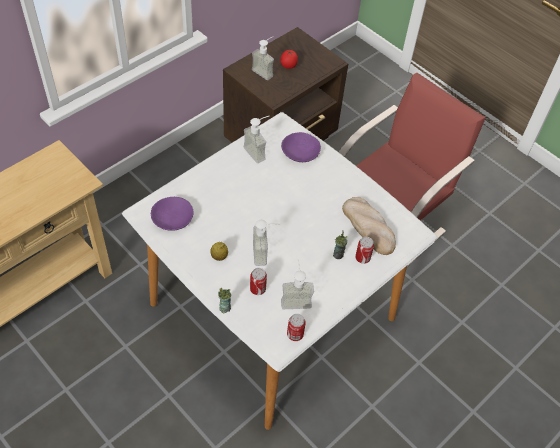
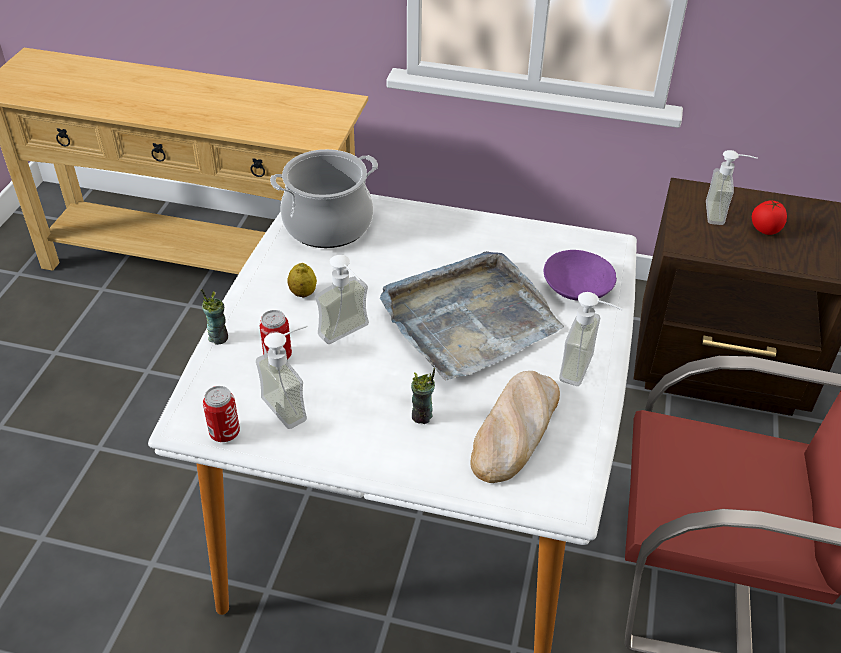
camera: 60 degrees right, 10 degrees down
(172, 219) = (328, 224): purple bowl -> cooking pot
(259, 151) = (530, 246): soap dispenser -> soap dispenser (587, 370)
(290, 203) = (468, 319): none -> grey tray
(362, 258) = (443, 450): can -> none

